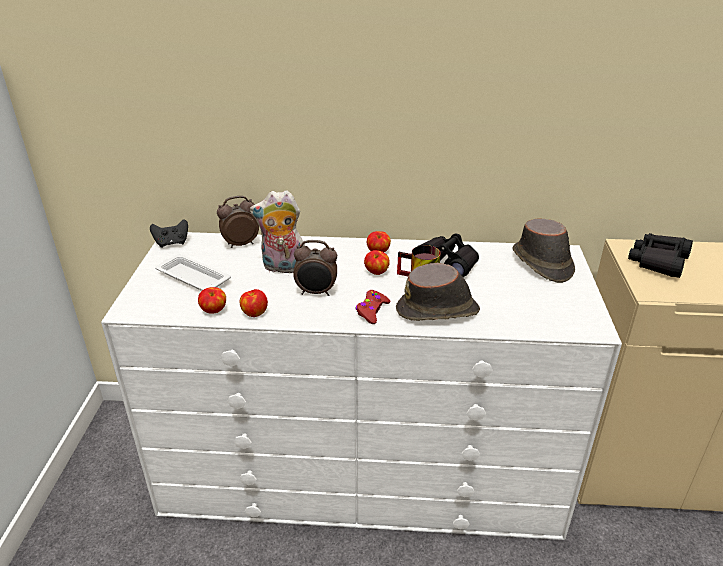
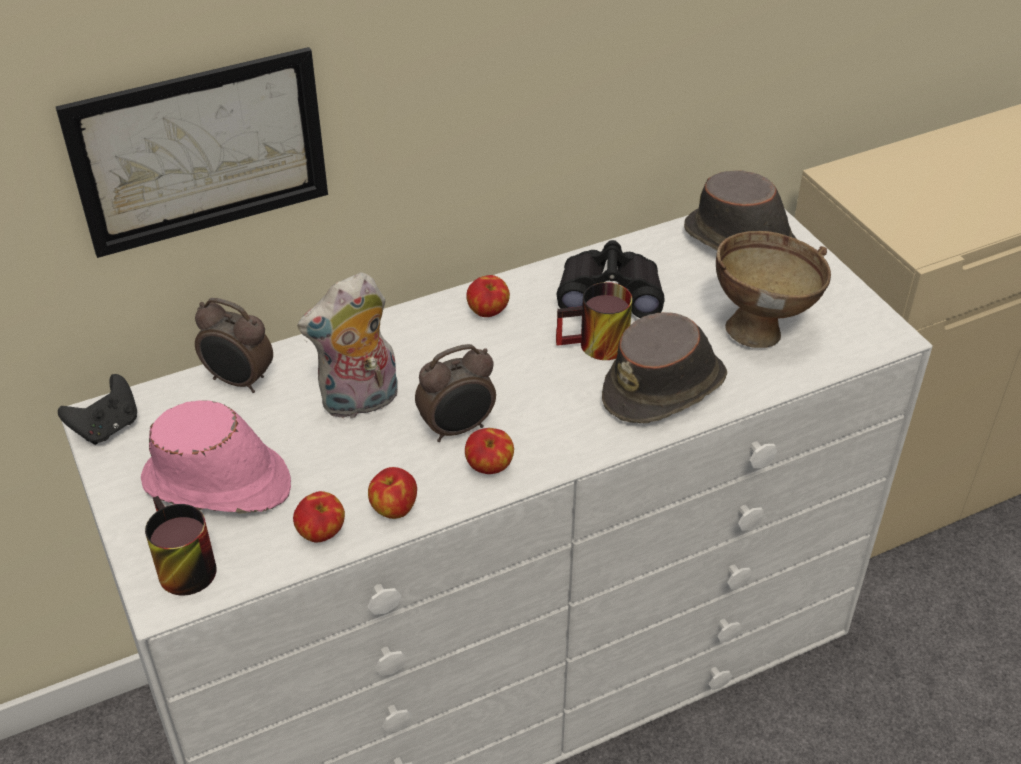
camera: 30 degrees left, 10 degrees up
(143, 301) = (178, 567): none -> mug
(192, 277) = (218, 484): white tray -> pink hat
(240, 244) = (239, 381): alarm clock -> alarm clock turned 105 degrees counterclockwise
(243, 118) = (200, 151): none -> picture
(372, 311) = (572, 428): red game controller -> none
(376, 272) = (518, 353): apple -> apple (489, 467)
(519, 303) = (763, 329): none -> brown bowl
(658, 262) = (897, 190): black binoculars -> none

